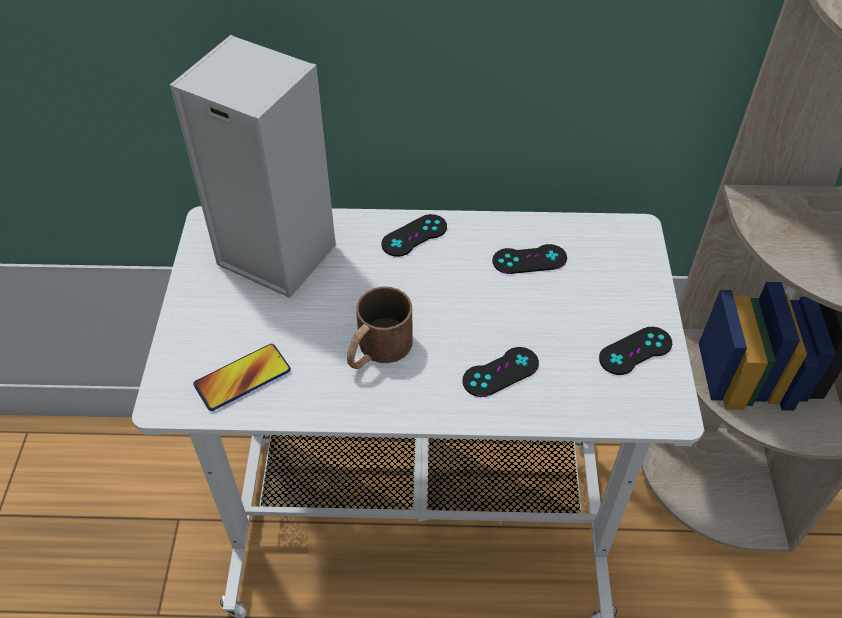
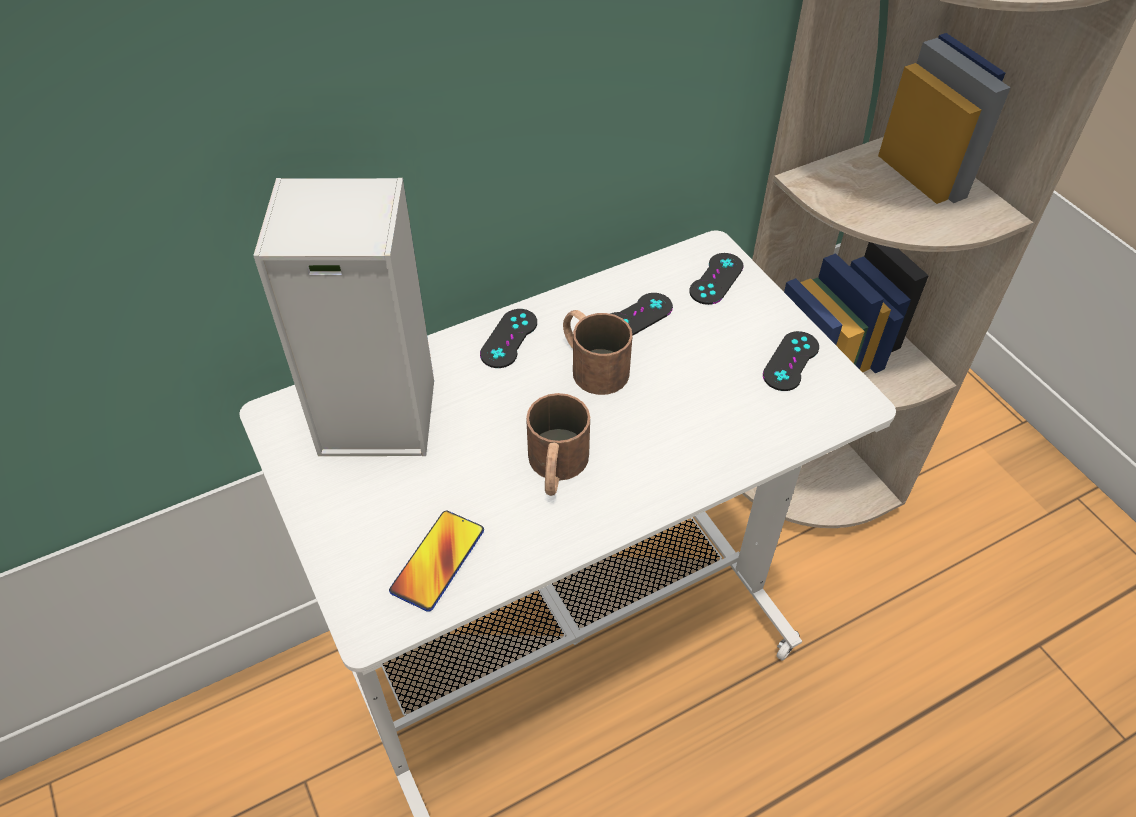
camera: 30 degrees left, 0 degrees up
(464, 282) = (591, 364): none -> brown mug
(500, 372) = (688, 435): black game controller -> black game controller (716, 279)

